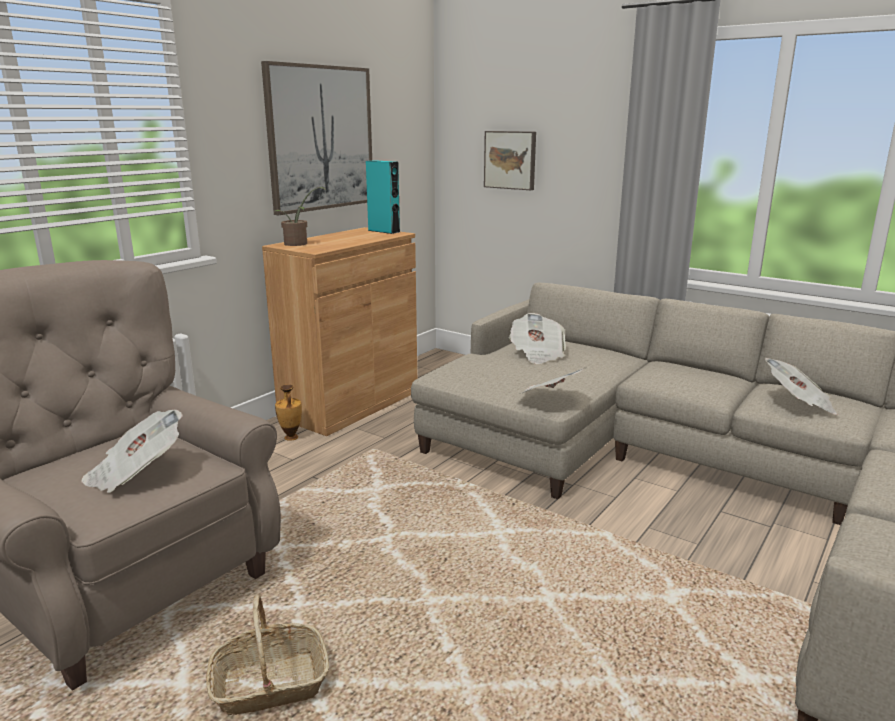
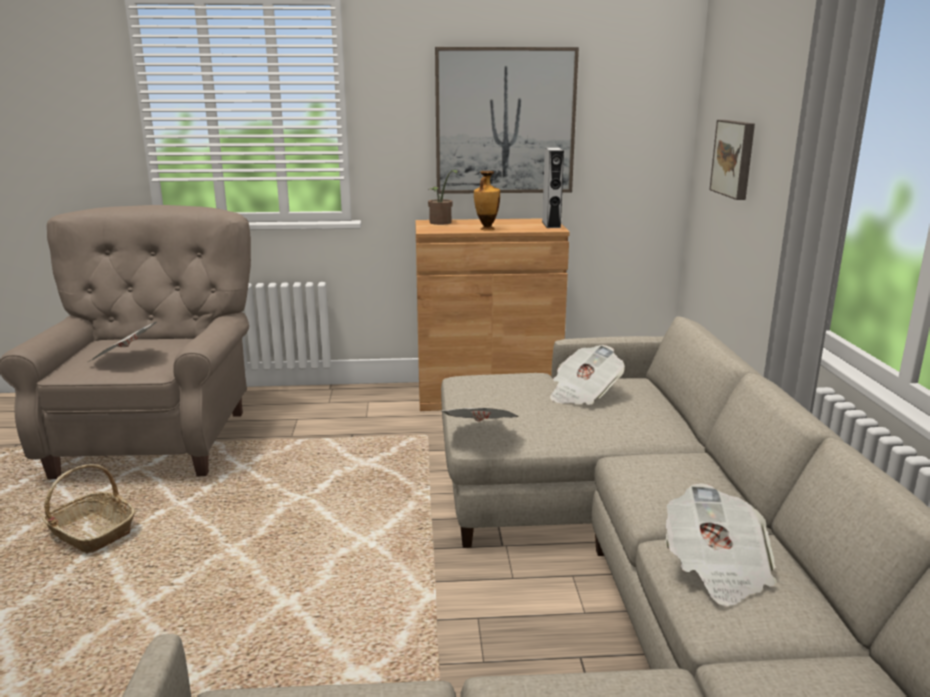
camera: 50 degrees right, 0 degrees up
(291, 438) = (397, 401): vase -> vase (486, 229)
(384, 231) = (551, 224): turquoise speaker -> grey speaker

